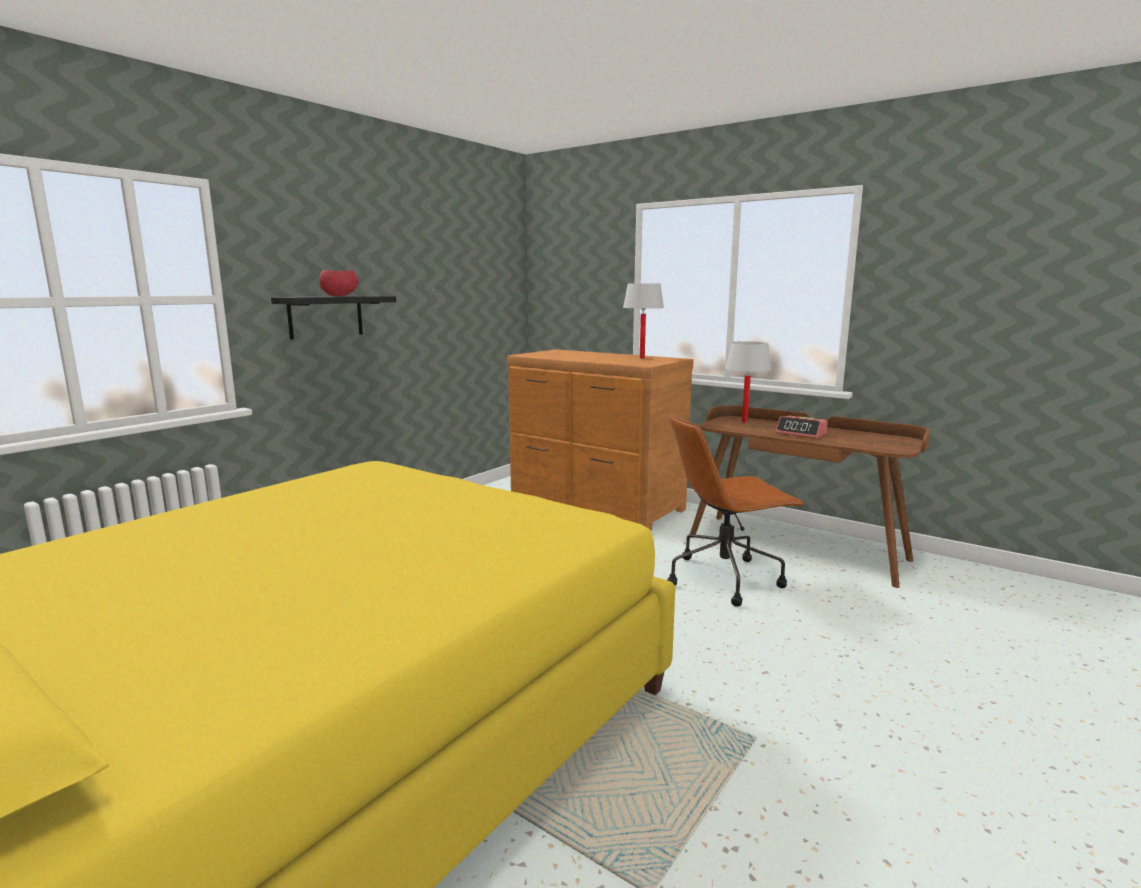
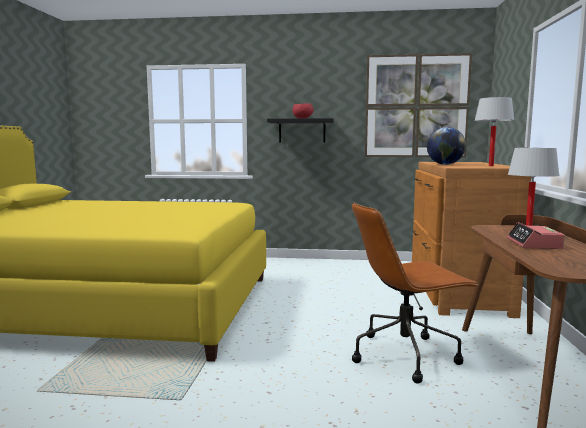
camera: 60 degrees right, 5 degrees down
(464, 277) = (416, 106): none -> picture
(593, 360) = (445, 164): none -> globe
(725, 578) = (405, 355): brown office chair -> brown office chair turned 60 degrees counterclockwise

